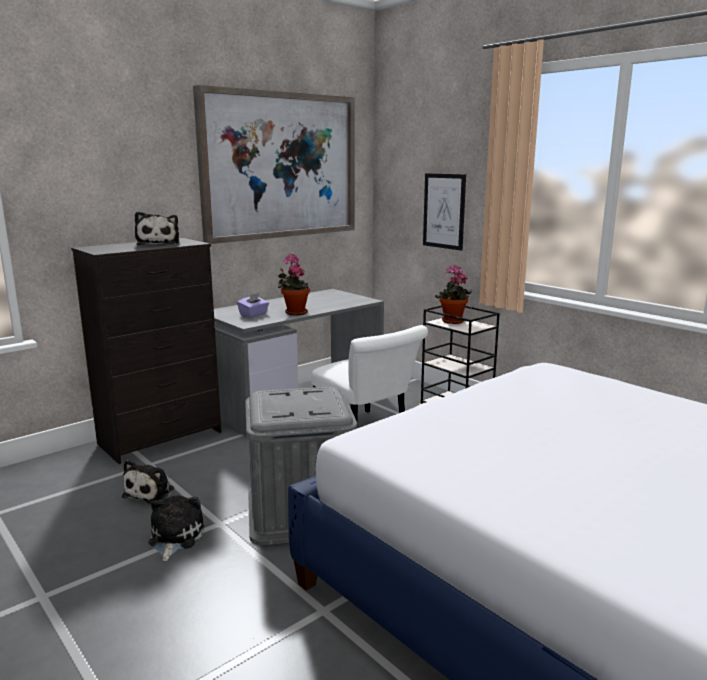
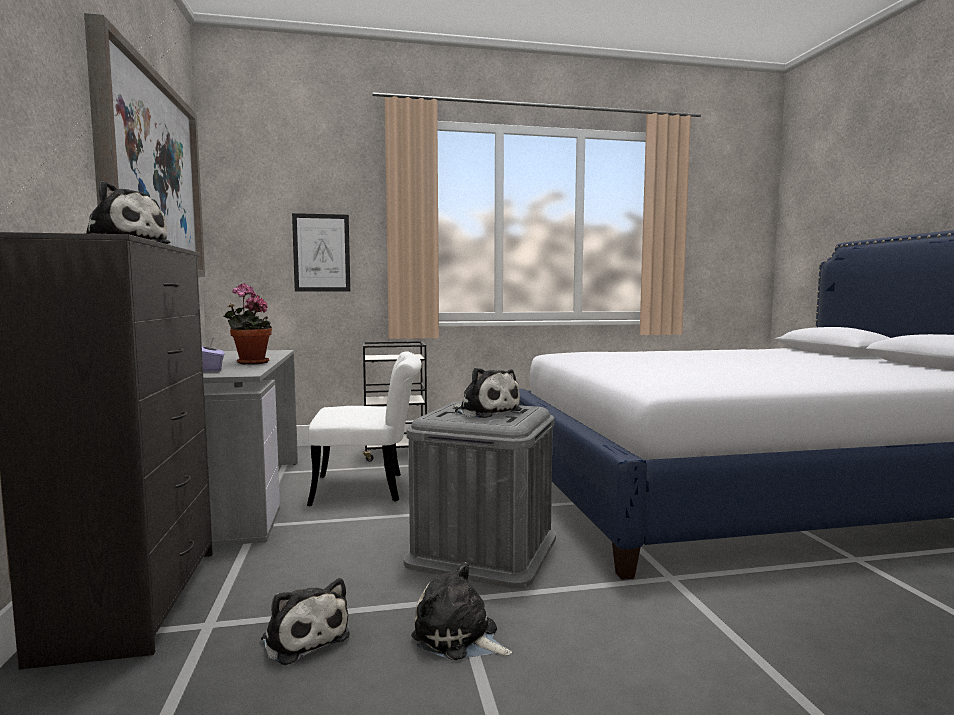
camera: 60 degrees left, 10 degrees down
(299, 403) = (485, 412): none -> plush toy
(452, 322) = (384, 356): potted plant -> none

